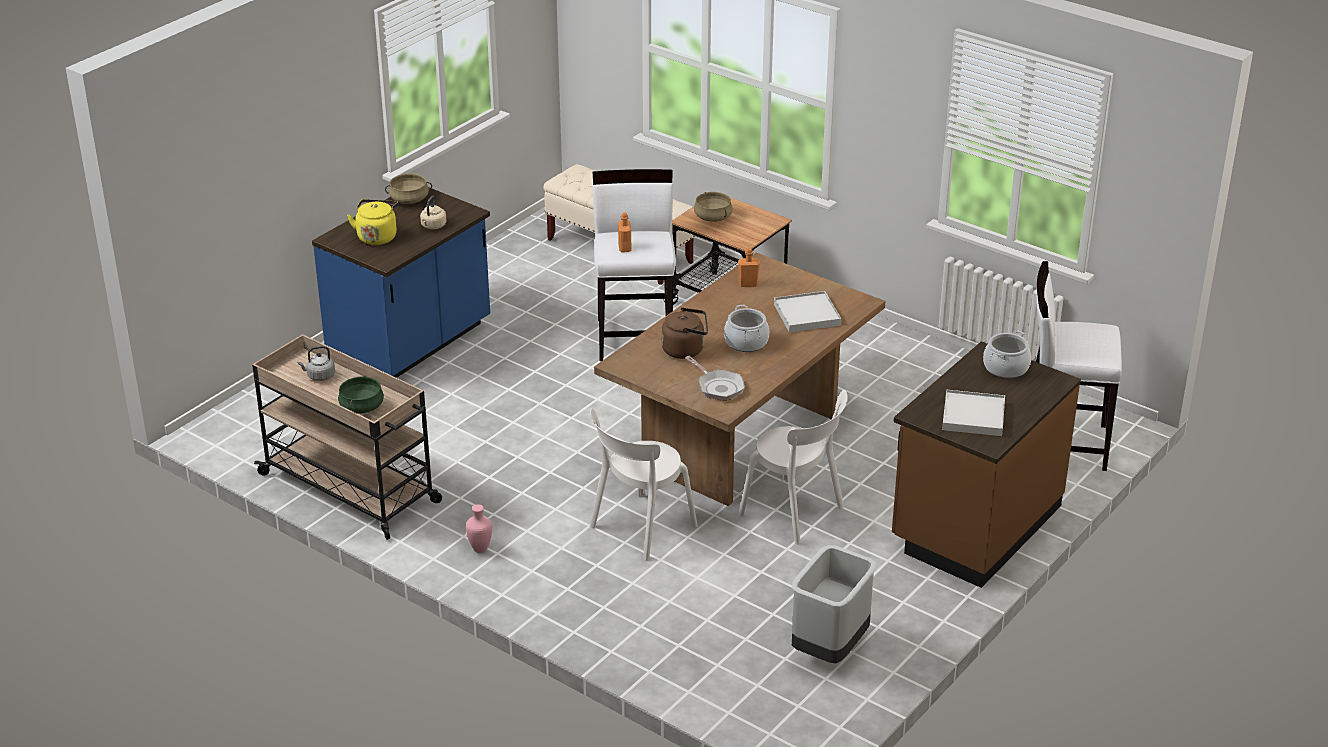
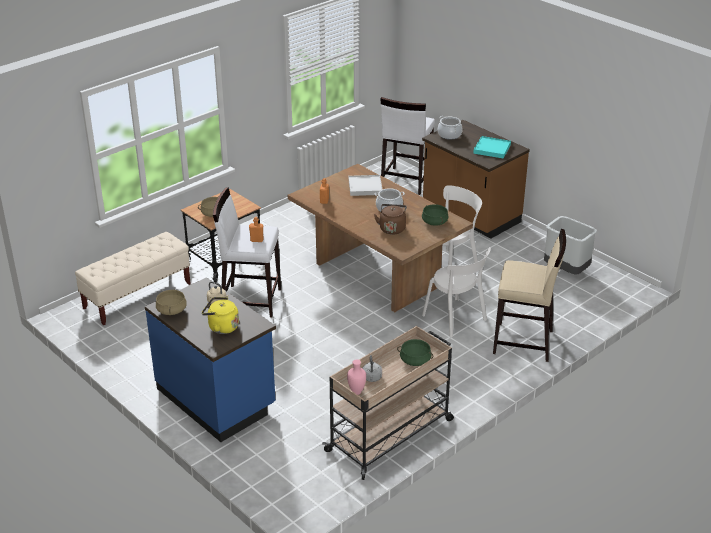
camera: 80 degrees left, 0 degrees up
(480, 549) = (467, 381): pink vase -> pink vase (356, 392)
(592, 603) = (524, 342): none -> beige stool
(718, 387) = (434, 222): frying pan -> green cooking pot
(973, 416) = (492, 149): white tray -> turquoise tray

